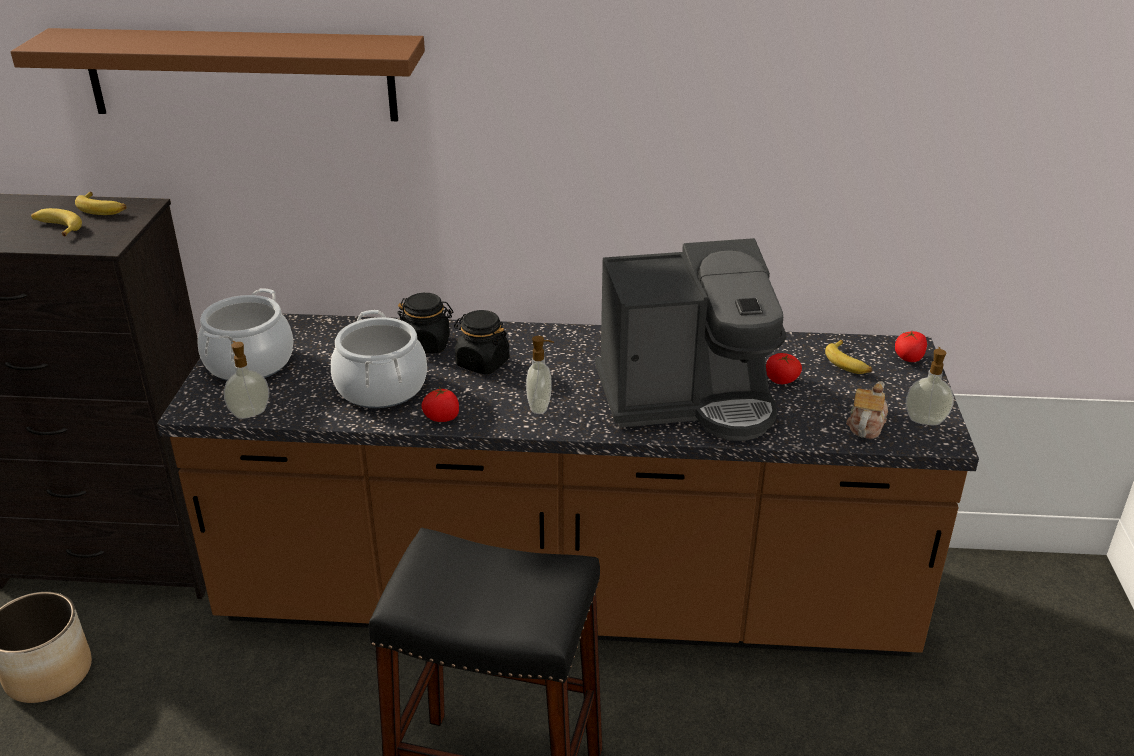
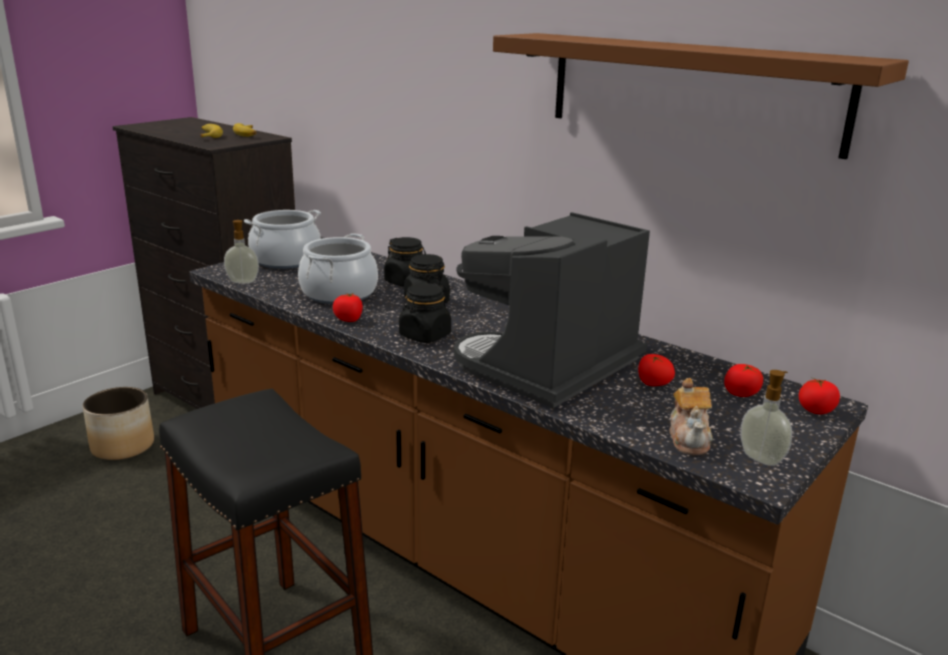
camera: 35 degrees right, 10 degrees down
(241, 75) = (342, 48): brown shelf -> brown shelf (691, 91)
(540, 407) = (424, 335): soap dispenser -> black jar
(688, 398) = (549, 368): coffee machine -> coffee machine turned 105 degrees clockwise
(848, 363) = (741, 393): banana -> tomato
(866, 425) = (689, 439): teapot -> teapot turned 120 degrees clockwise

